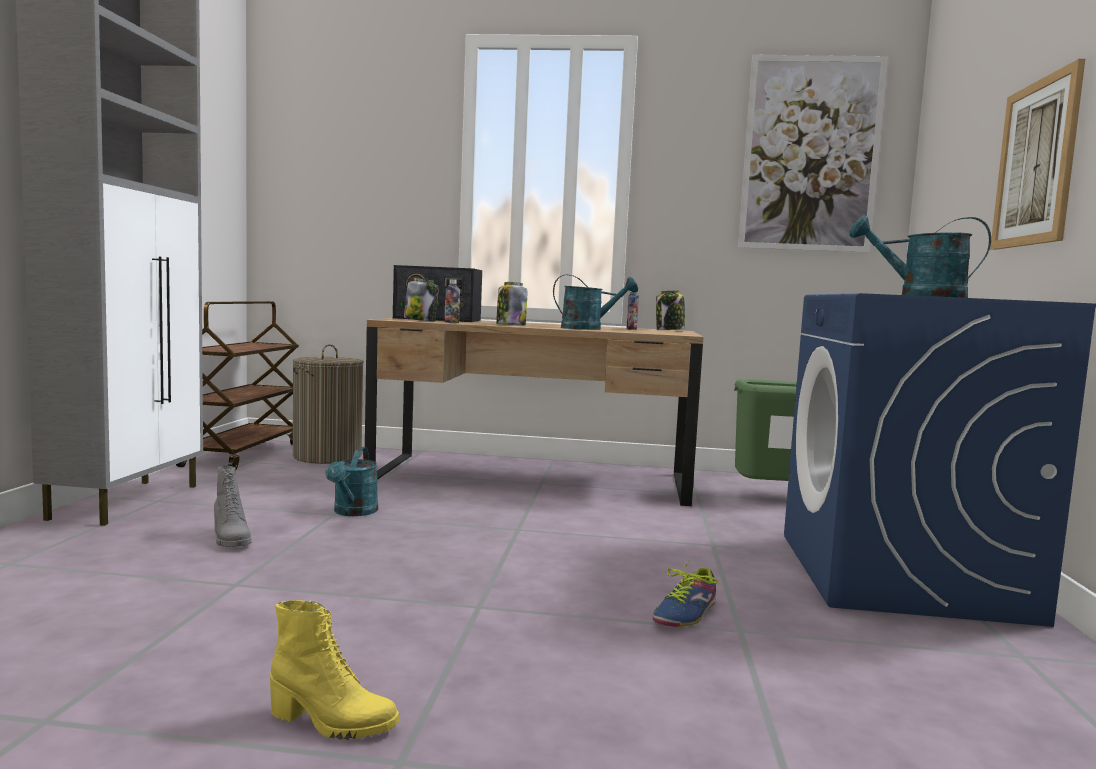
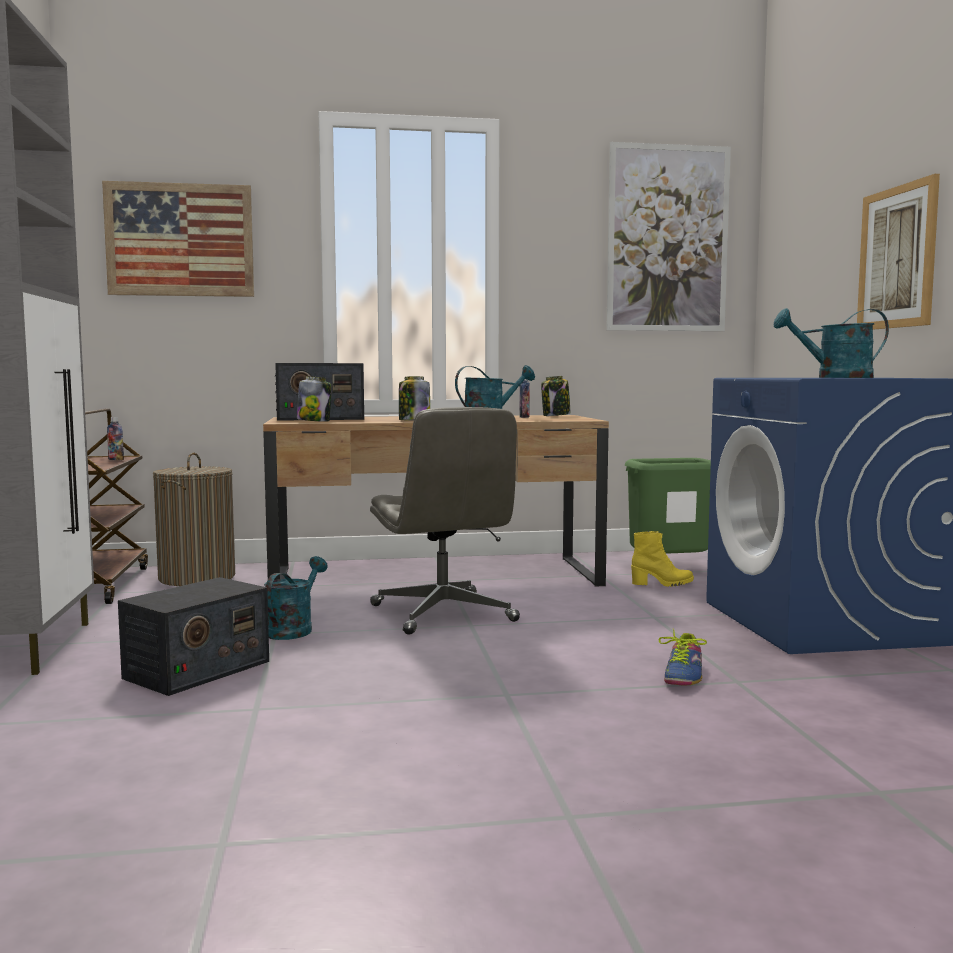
camera: 15 degrees left, 0 degrees up
(230, 539) = (196, 670): grey boot -> radio
(332, 723) = (482, 800): yellow boot -> yellow boot (662, 584)
(340, 154) = (180, 240): none -> picture
(353, 512) = (293, 629): turquoise watering can -> turquoise watering can turned 150 degrees counterclockwise
(451, 322) = (352, 421): bottle -> bottle (116, 459)
(503, 515) = (443, 614): none -> grey office chair

